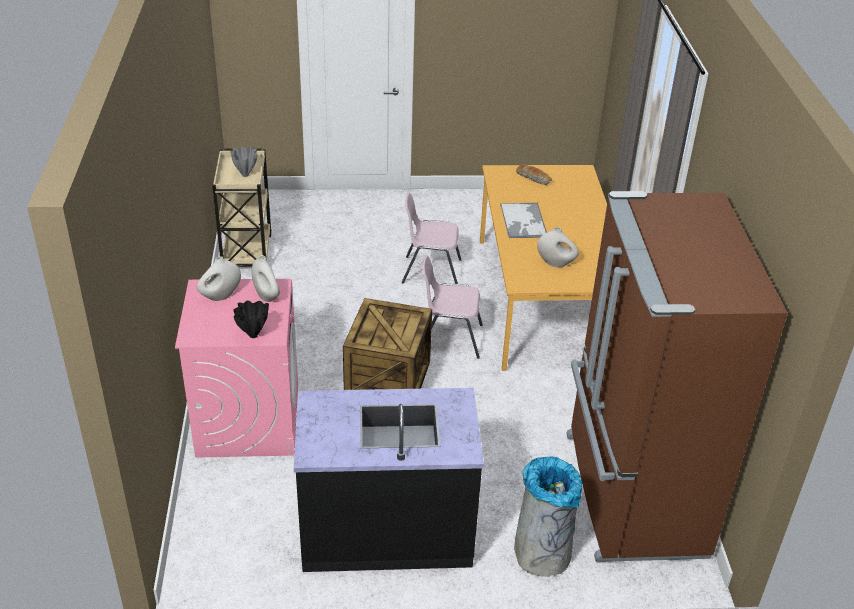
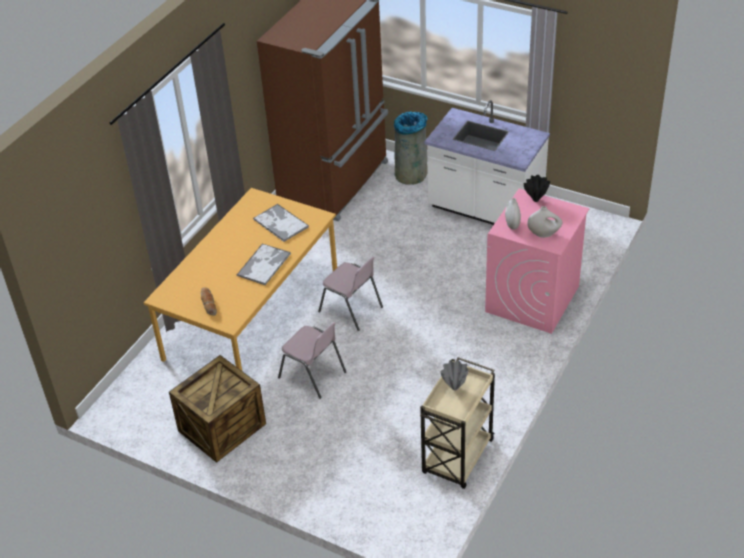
camera: 145 degrees left, 5 degrees up
(386, 530) = (485, 209): black counter -> white counter
(389, 381) = (419, 293): crate -> crate (221, 426)
(555, 263) = (280, 223): white vase -> tray

